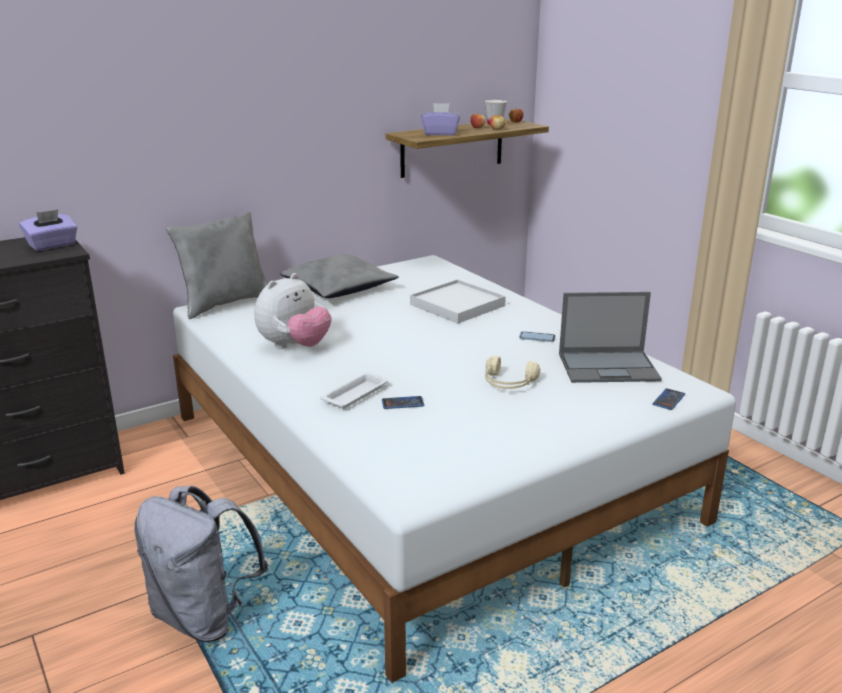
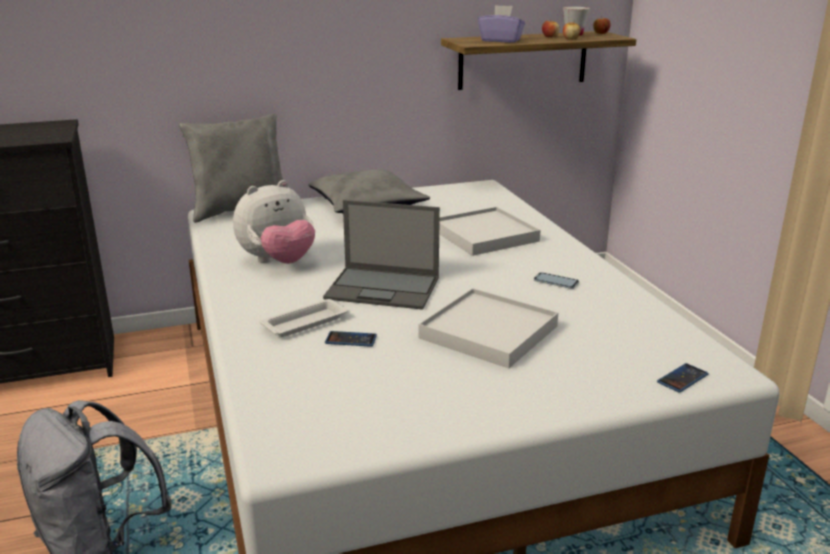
camera: 15 degrees right, 0 degrees up
(52, 245) = (47, 131): purple tissue box -> none
(508, 384) = (488, 332): beige headphones -> white tray
(609, 367) = (626, 327): laptop -> laptop (384, 288)

